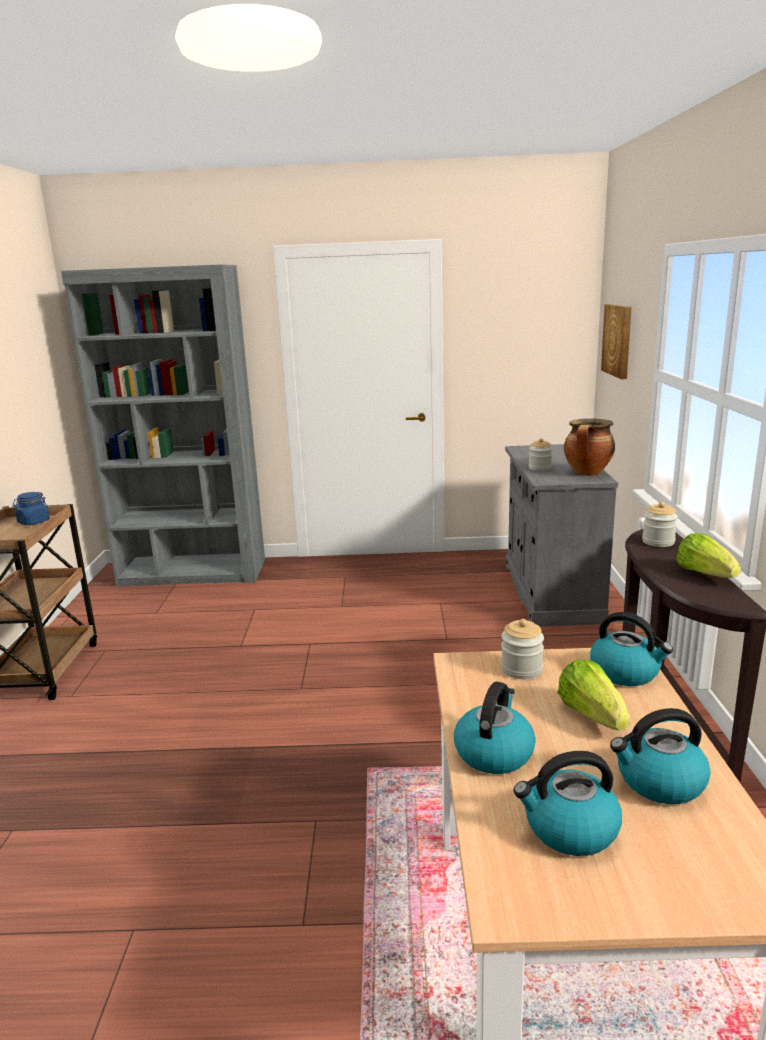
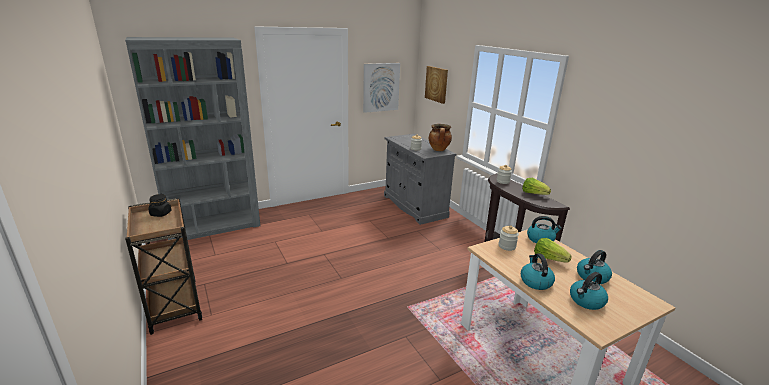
camera: 30 degrees left, 5 degrees up
(33, 522) = (160, 214): blue jar -> black jar
(513, 350) = (381, 87): none -> picture

